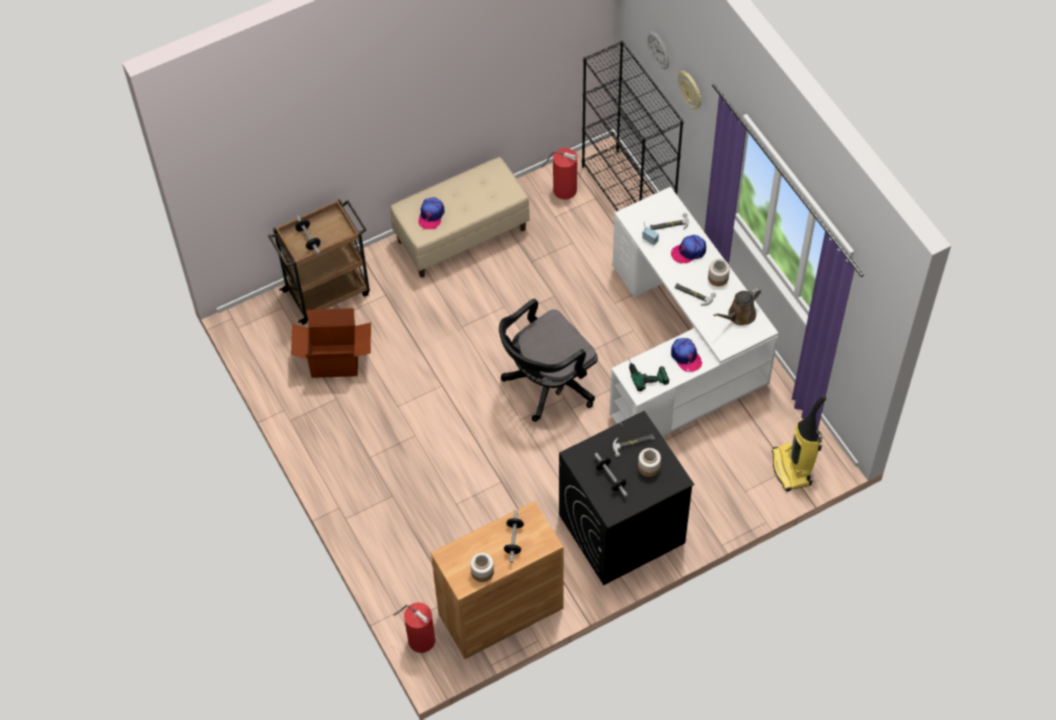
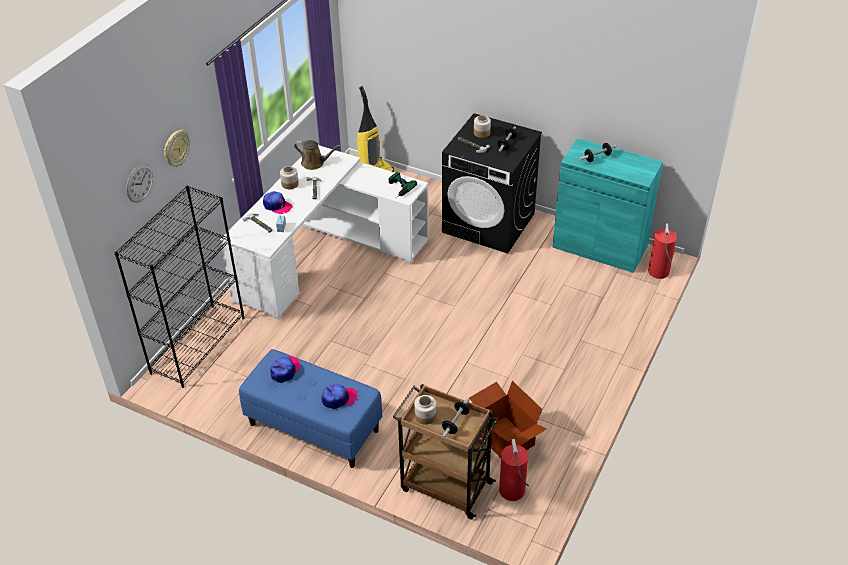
camera: 125 degrees left, 15 degrees down
(462, 234) = (313, 427): beige bench -> blue bench
(482, 572) = (633, 160): jar -> jar (425, 416)
(501, 611) = (599, 247): brown cabinet -> turquoise cabinet
(547, 384) = (413, 307): black office chair -> none
(563, 189) = (217, 387): fire extinguisher -> fire extinguisher (512, 491)
(685, 356) = (368, 177): cap -> cap (285, 370)

